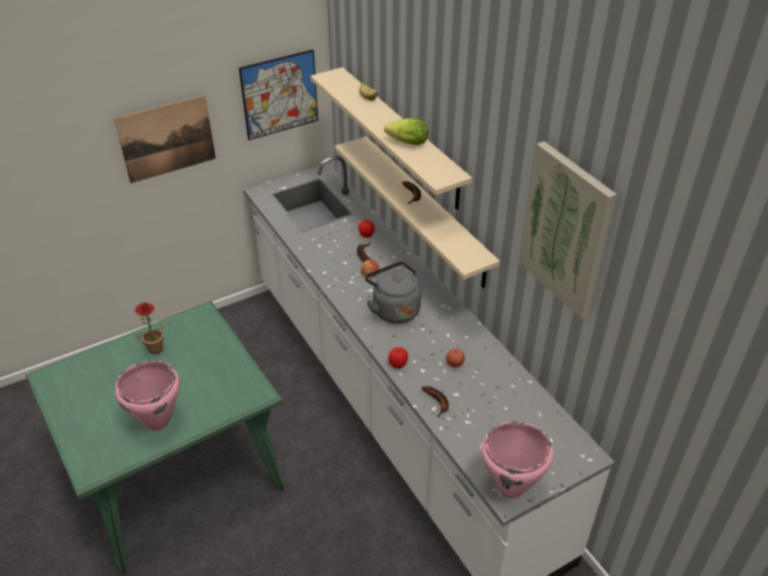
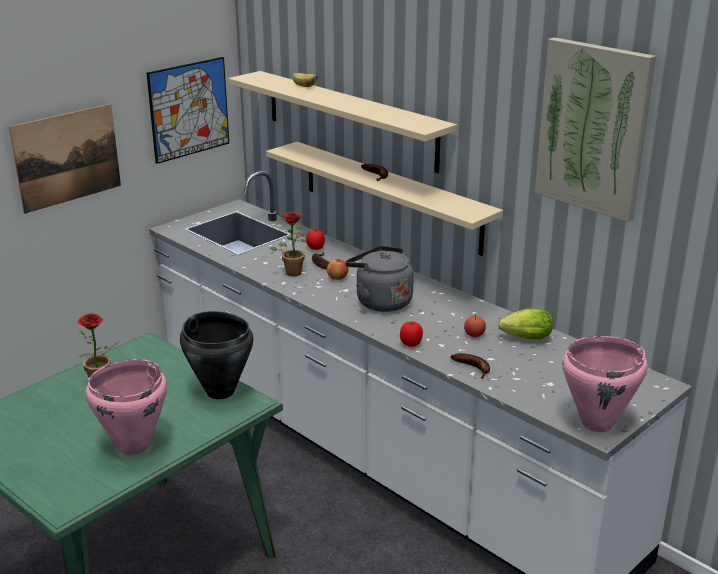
camera: 15 degrees left, 15 degrees down
(240, 377) = (220, 391): none -> black cooking pot
(337, 260) = (293, 271): none -> potted plant
(405, 143) = (368, 109): lettuce -> lettuce (523, 338)

